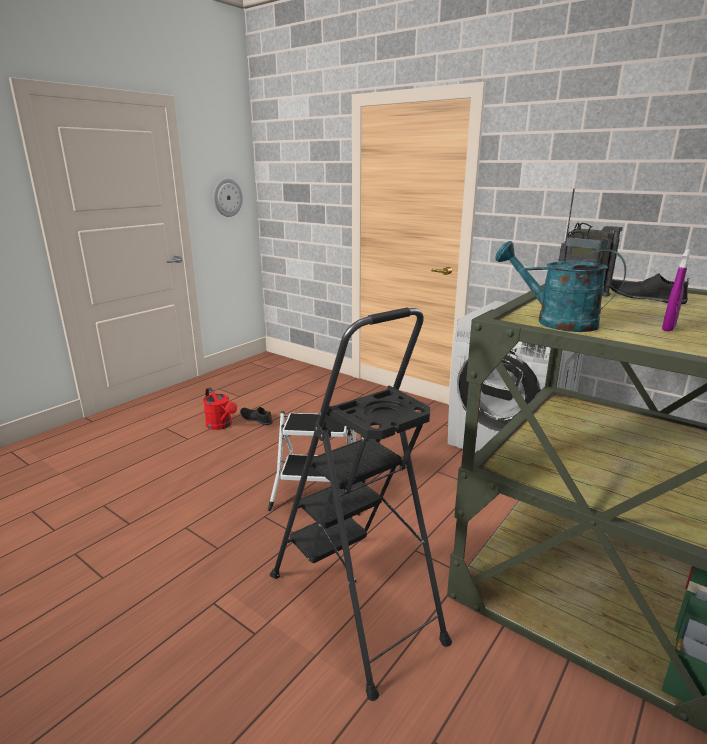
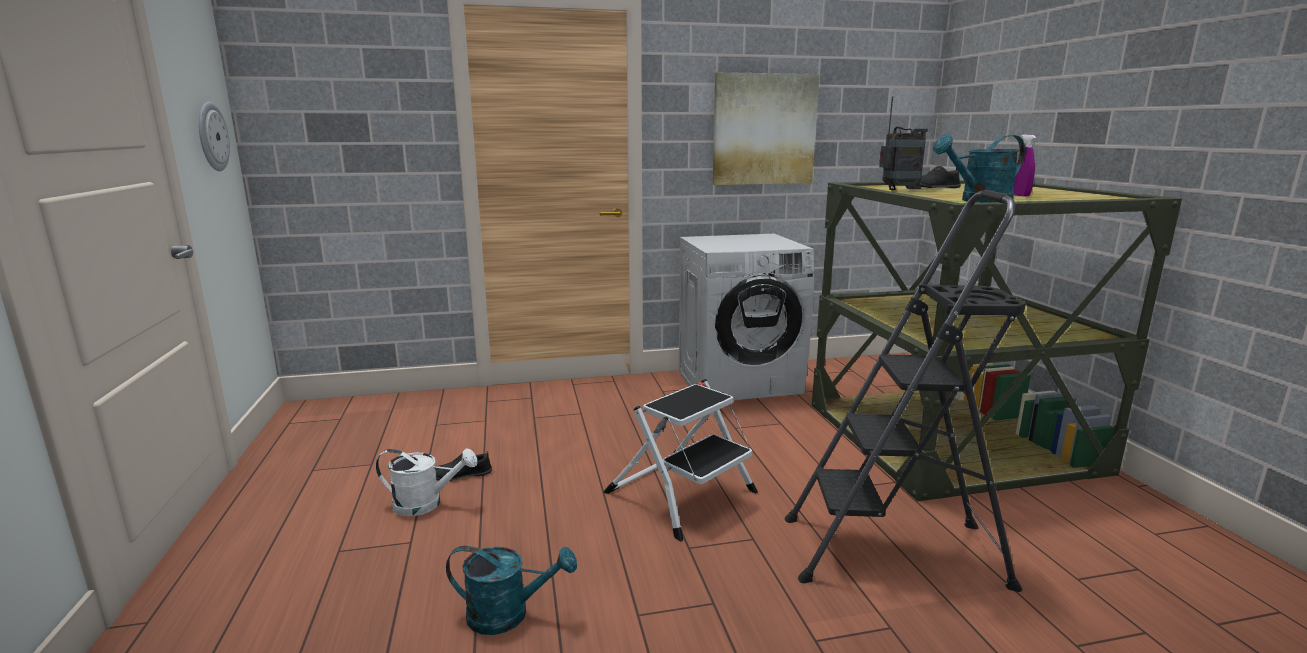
camera: 50 degrees left, 5 degrees down
(155, 490) = (509, 614): none -> turquoise watering can
(221, 425) = (426, 504): red watering can -> white watering can
(594, 208) = (764, 129): none -> picture

